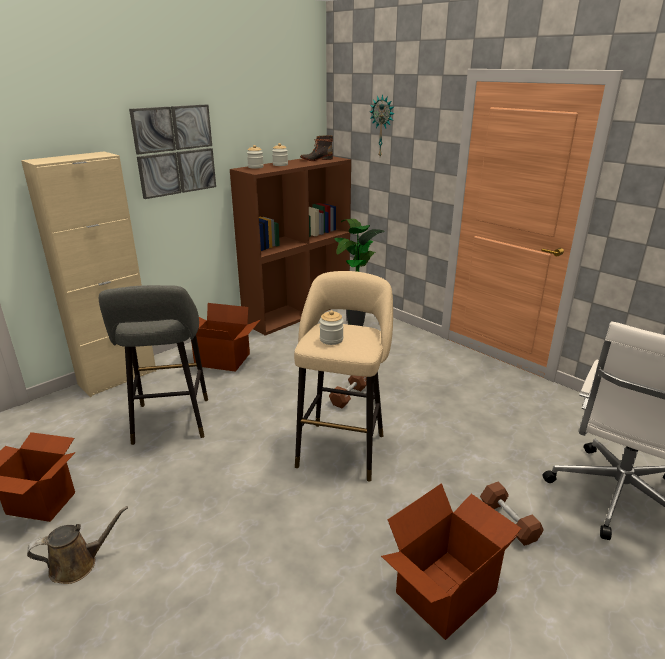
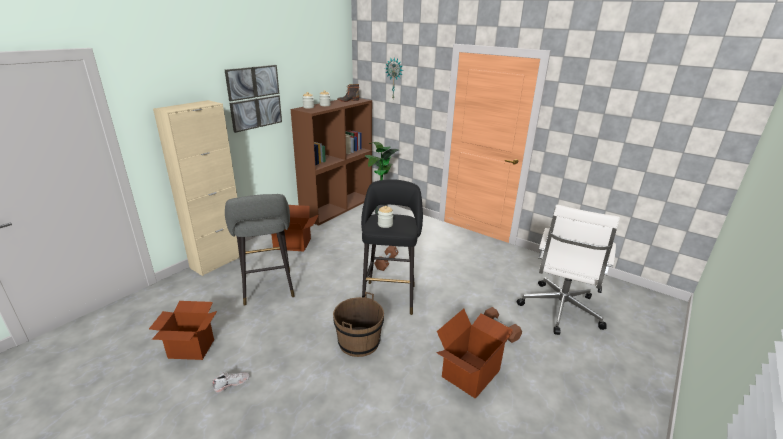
camera: 10 degrees left, 0 degrees up
(78, 564) = (232, 383): brown watering can -> white shoe
(279, 518) = (359, 342): none -> brown bucket
(342, 447) = (389, 295): beige stool -> black stool

